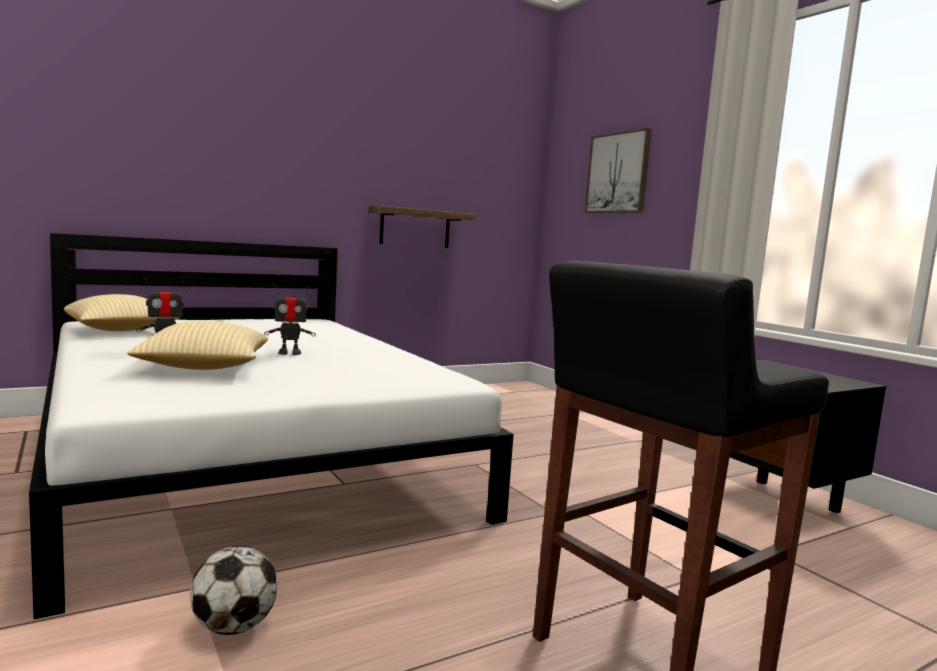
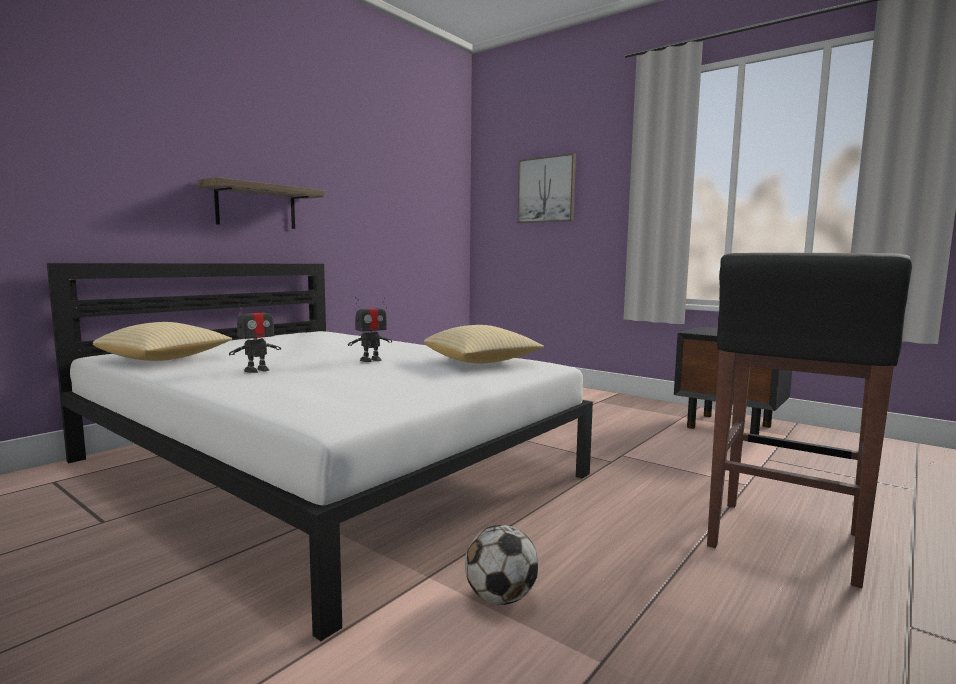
camera: 20 degrees left, 0 degrees up
(204, 368) = (332, 380): pillow -> pillow (481, 362)
(415, 228) = (381, 242): shelf -> shelf (256, 206)

